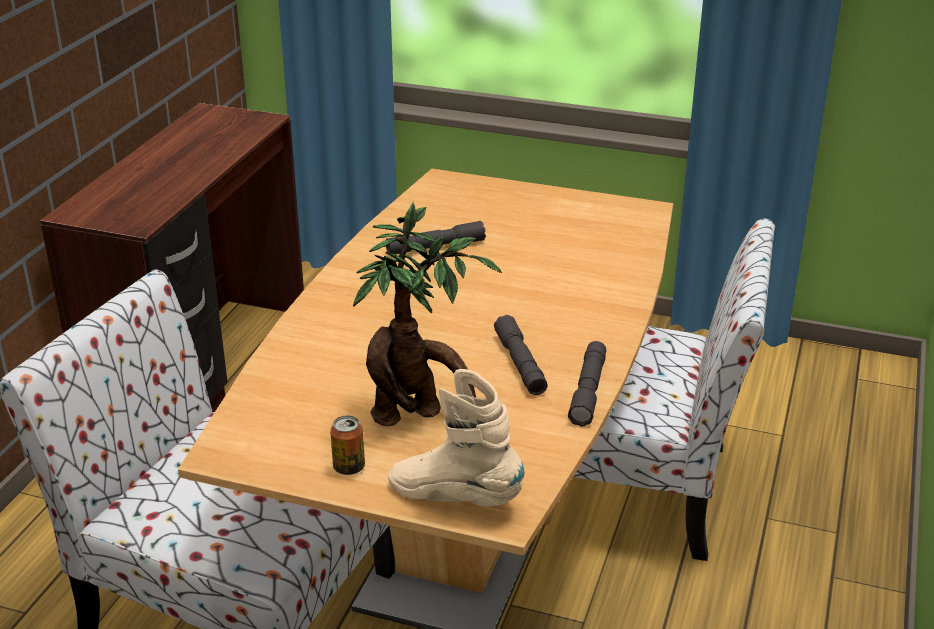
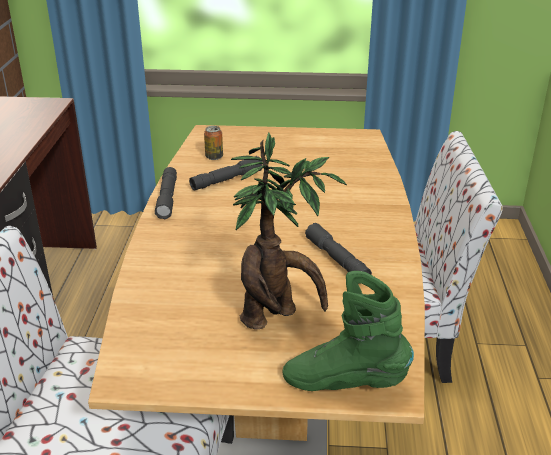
camera: 15 degrees left, 0 degrees up
(349, 467) = (242, 372): can -> can (214, 157)
(455, 497) = (345, 382): beige boot -> green boot
(588, 391) = (400, 273): grey flashlight -> grey flashlight (167, 198)

